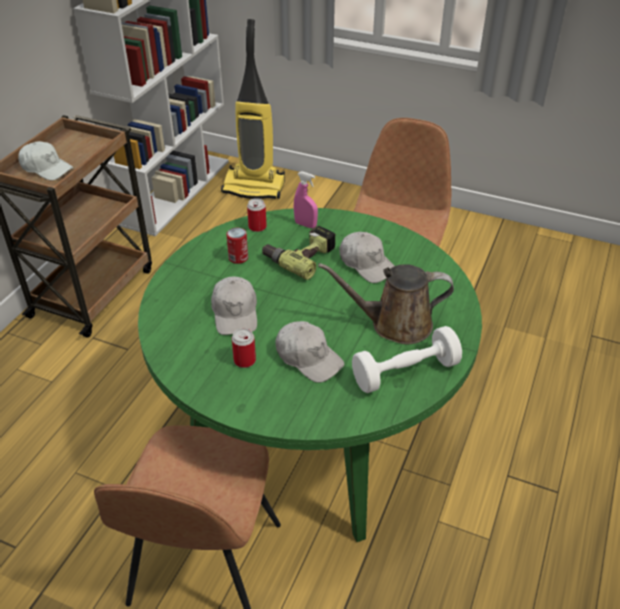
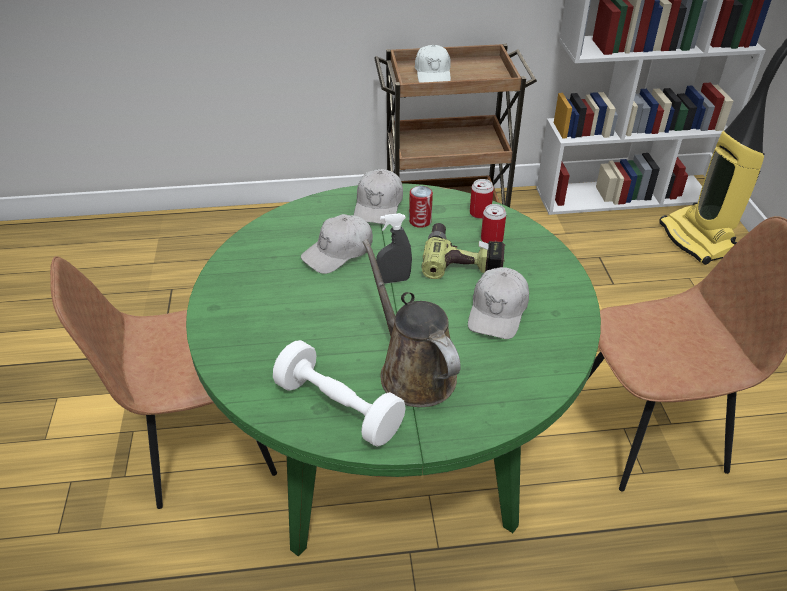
camera: 60 degrees right, 0 degrees up
(244, 360) = (277, 284): can -> can (491, 239)
(294, 297) = (393, 280): none -> grey spray bottle
(305, 225) = (518, 242): pink spray bottle -> none
(308, 358) = (310, 325): white cap -> white cap (378, 206)

